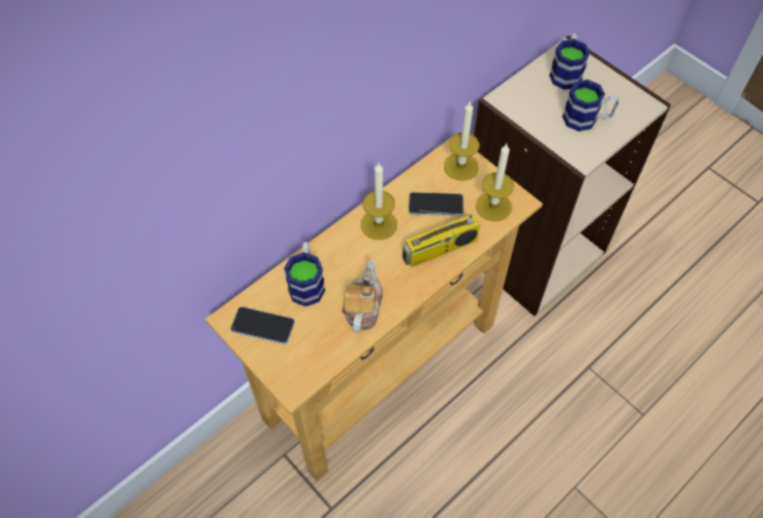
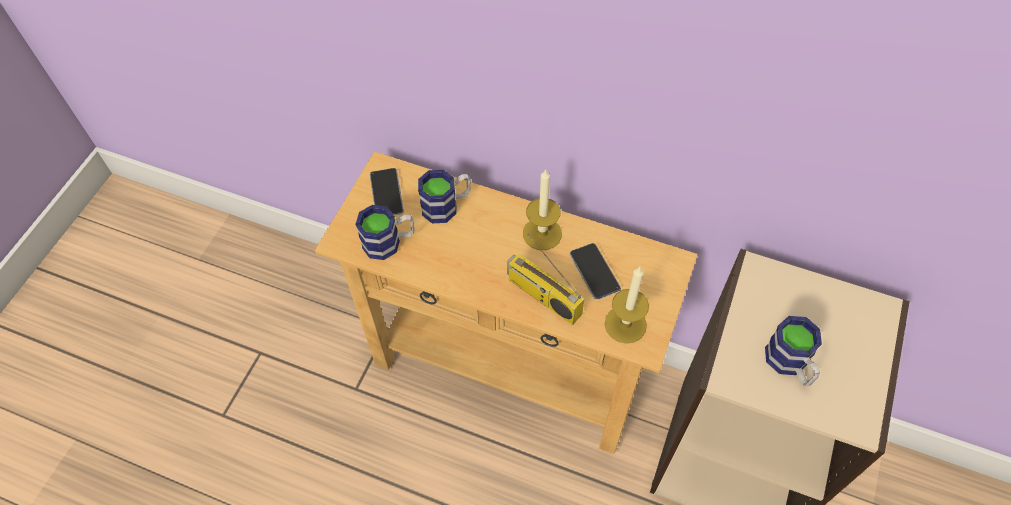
camera: 65 degrees right, 0 degrees up
(362, 308) = (442, 259): teapot -> none
(461, 166) = (657, 275): candle -> none
(566, 72) = (847, 319): mug -> mug (389, 242)

